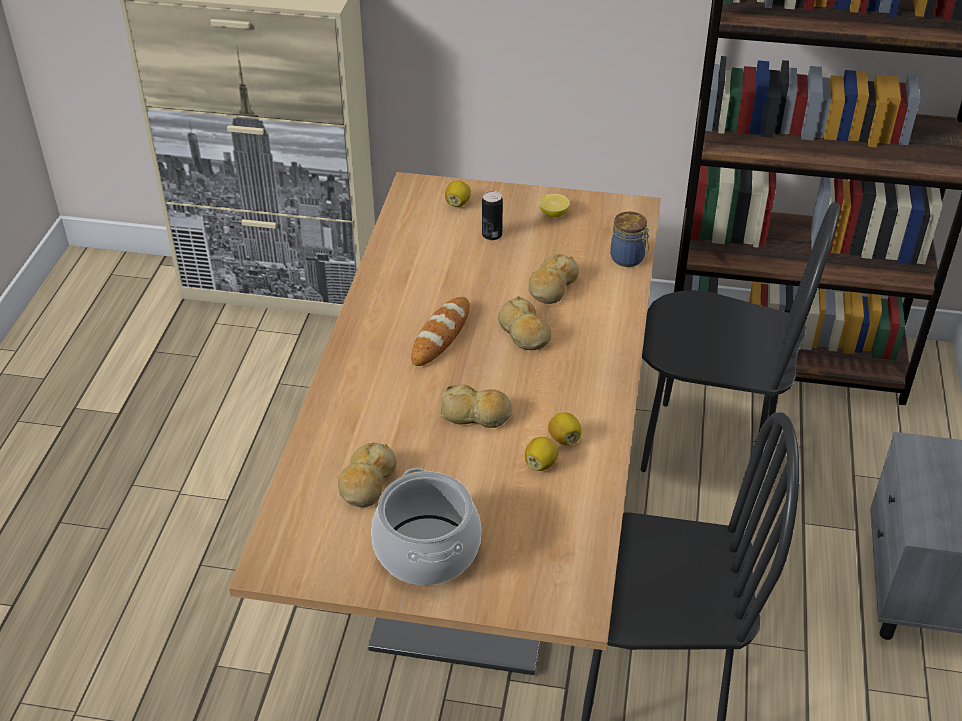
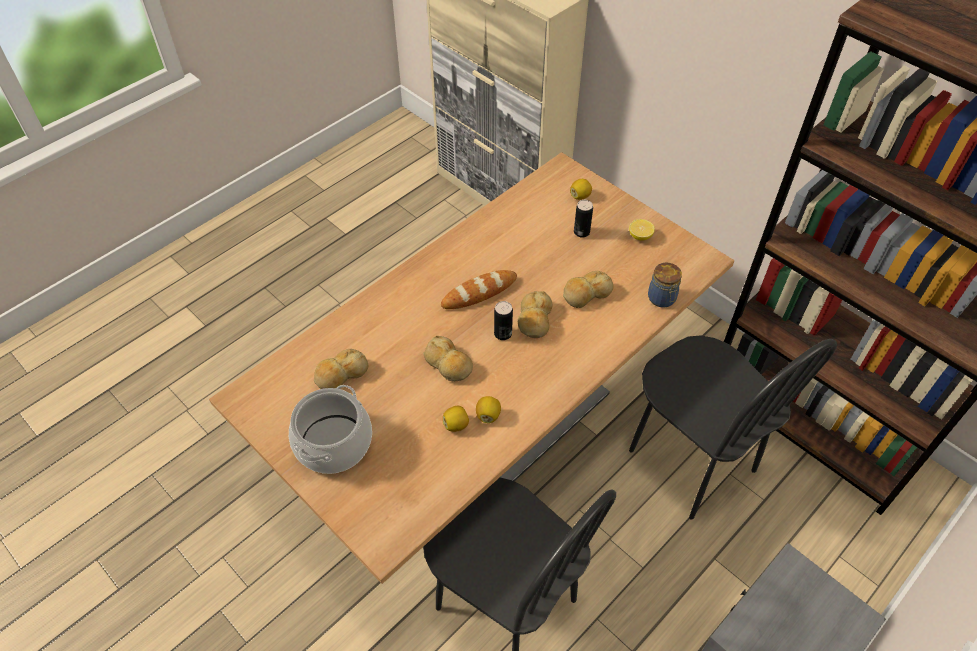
camera: 35 degrees right, 10 degrees up
(504, 360) = (503, 333): none -> can

